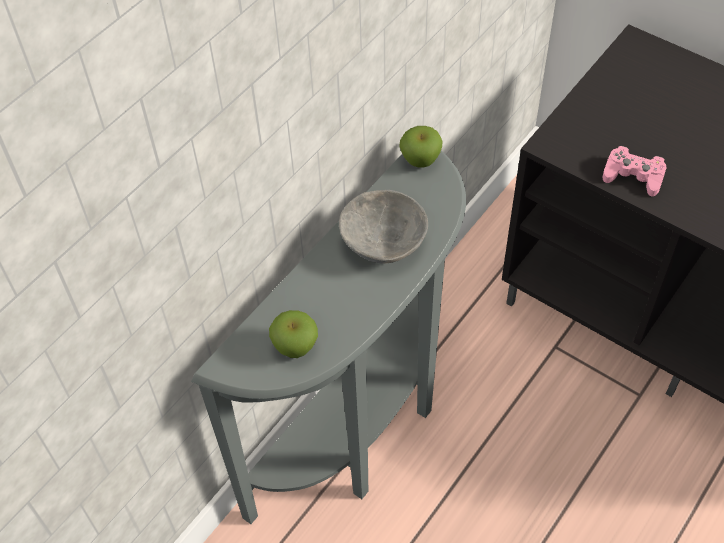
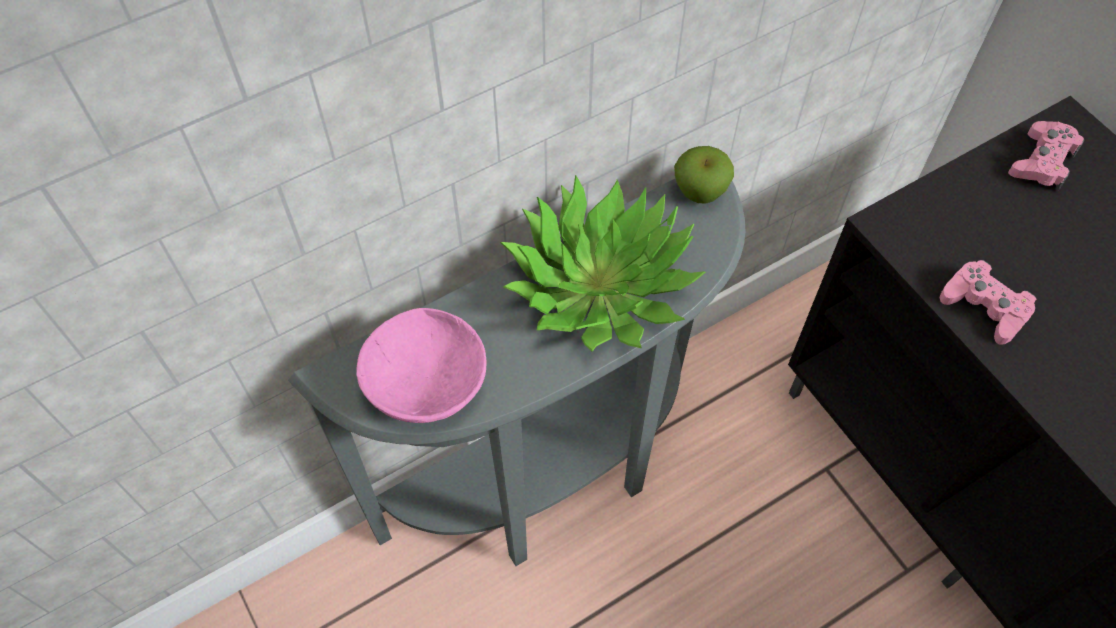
camera: 20 degrees right, 5 degrees up
(295, 347) = (428, 384): apple -> pink bowl
(382, 242) = (600, 284): grey bowl -> potted plant
(629, 72) = (1042, 161): none -> pink game controller

